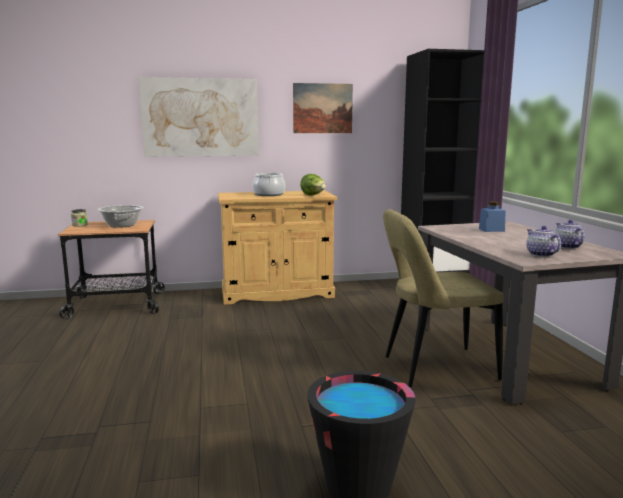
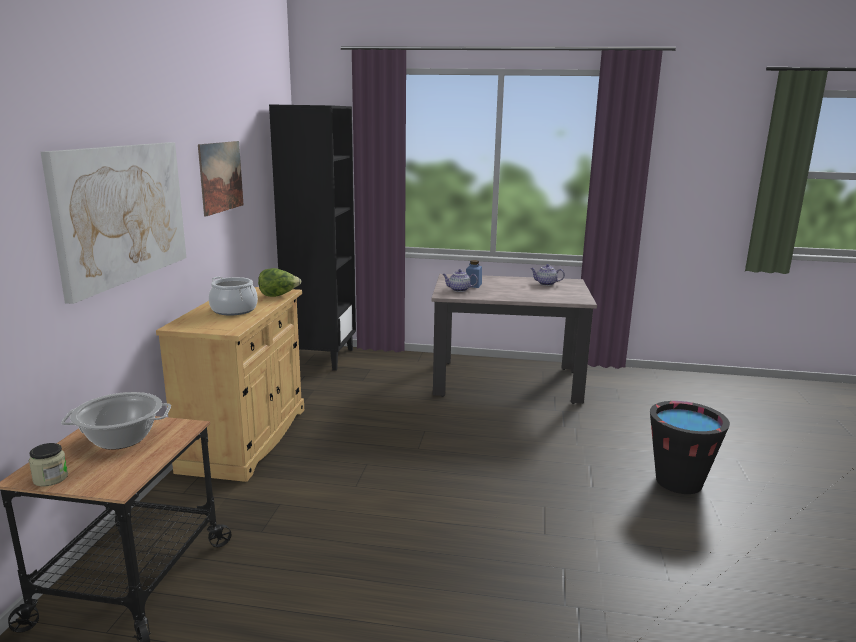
camera: 70 degrees left, 5 degrees up
(434, 368) = (513, 411): beige chair -> none
(540, 254) = (566, 294): teapot -> teapot (459, 290)

